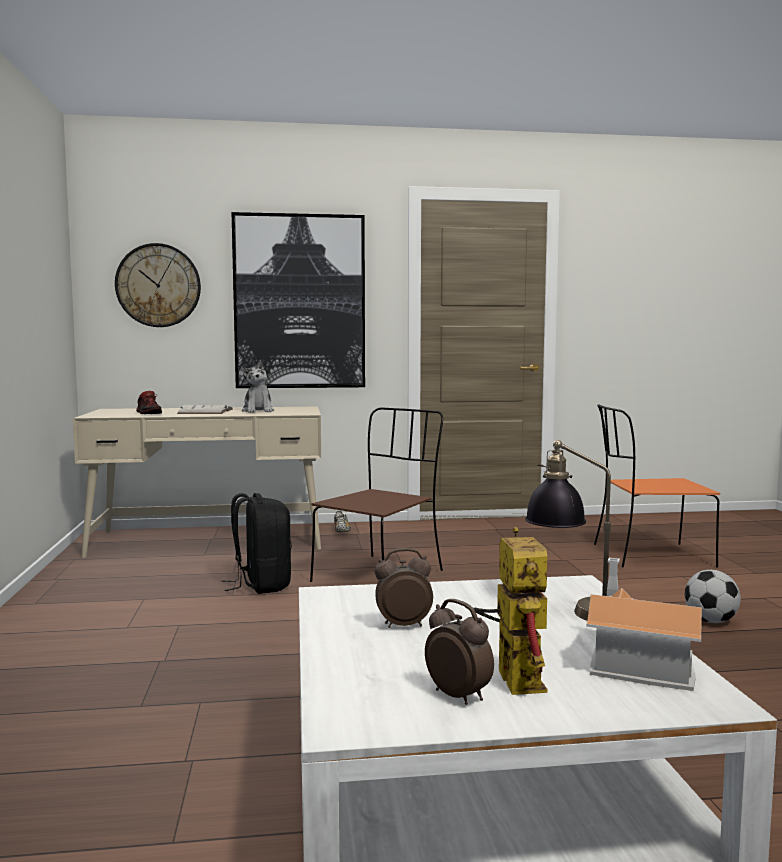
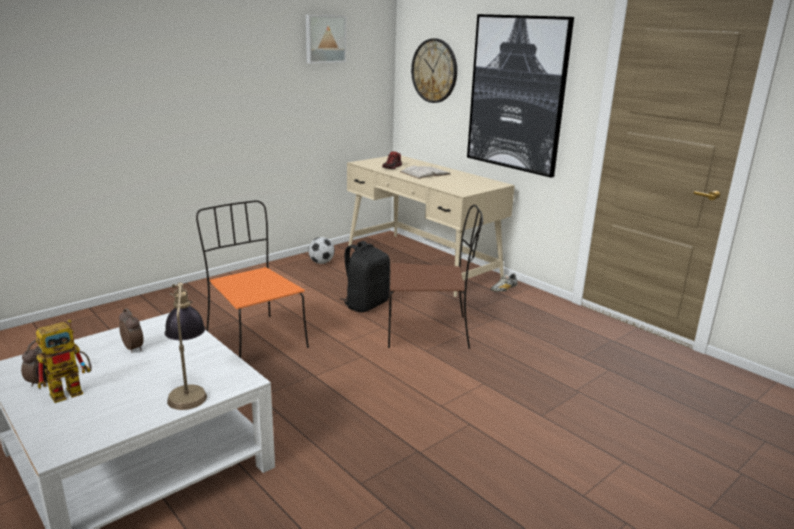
camera: 55 degrees right, 15 degrees up
(29, 228) = (324, 39): none -> picture
(258, 411) = (452, 181): plush toy -> none
(633, 660) = (108, 419): toy house -> none
(649, 556) = (660, 432): orange chair -> orange chair (254, 340)
(711, 621) = (512, 497): football -> football (321, 263)

